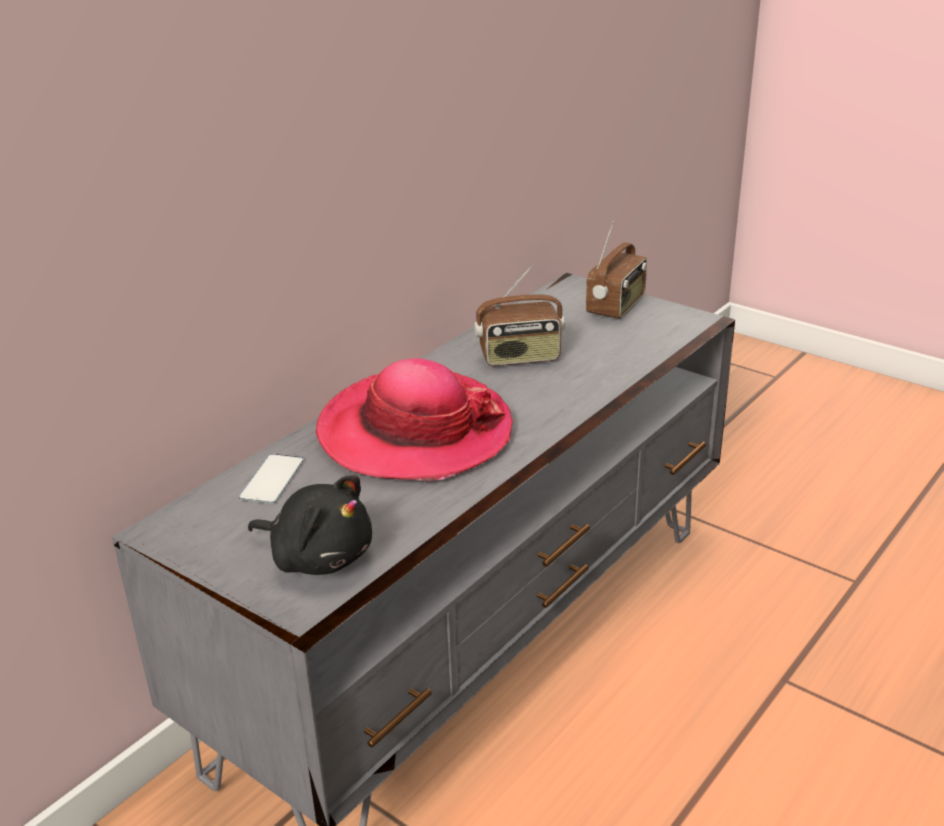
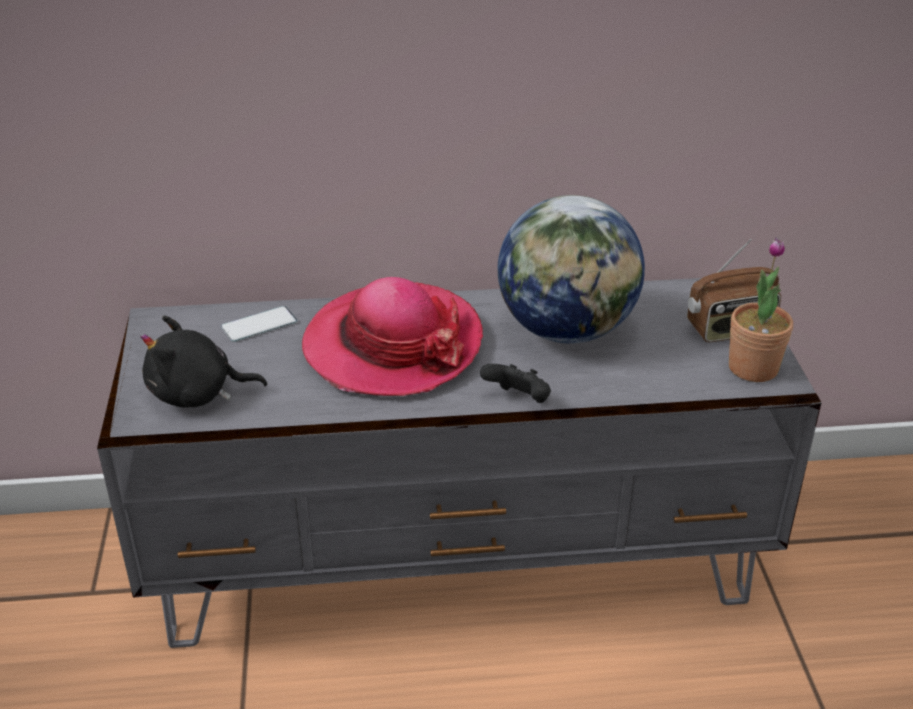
camera: 45 degrees right, 5 degrees up
(318, 556) = (197, 394): black plush toy -> black plush toy turned 105 degrees clockwise
(520, 358) = (567, 330): radio -> globe
(572, 415) = (518, 401): none -> black game controller
(668, 320) = (753, 368): none -> potted plant

